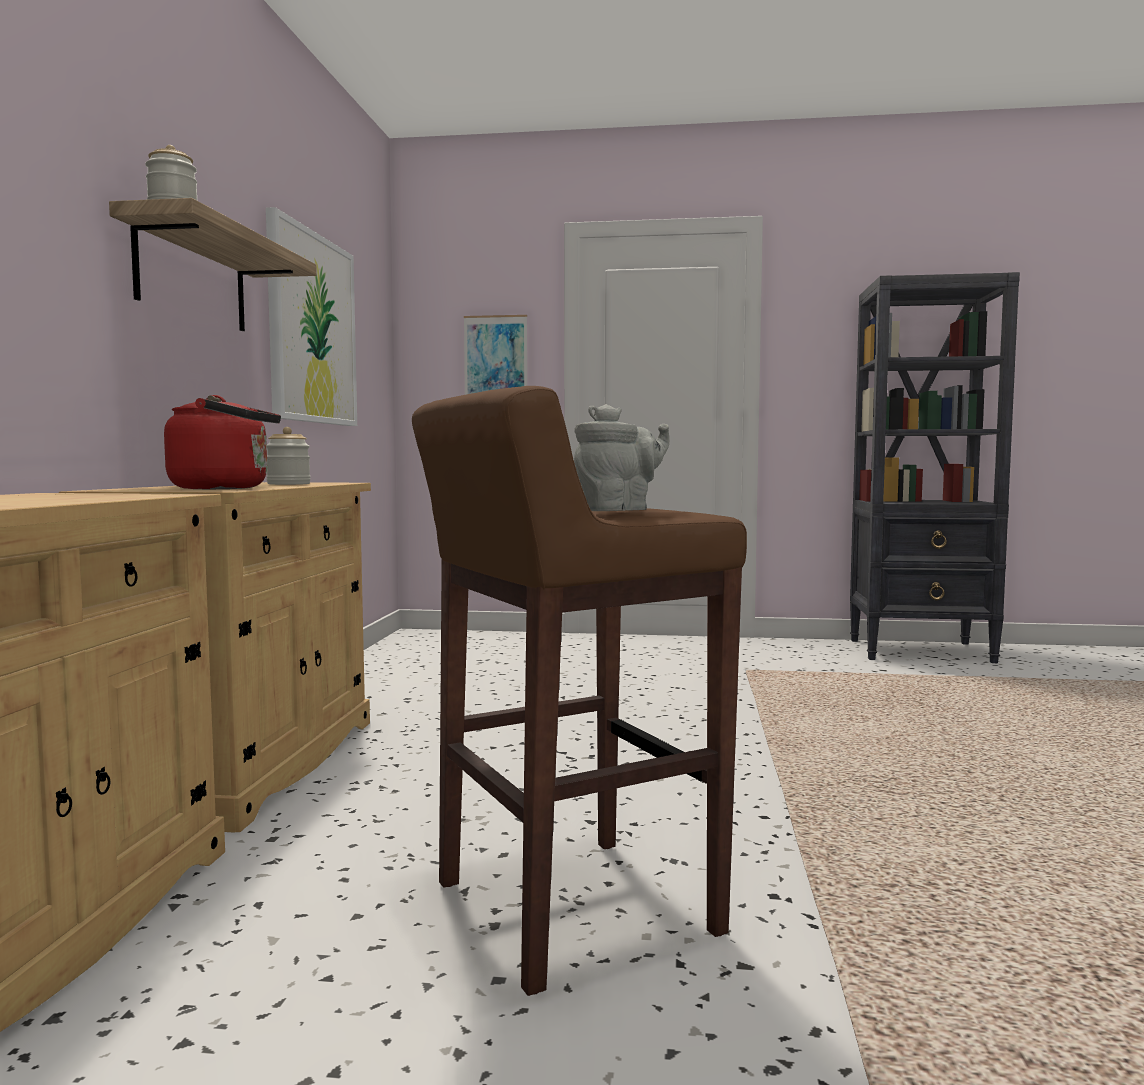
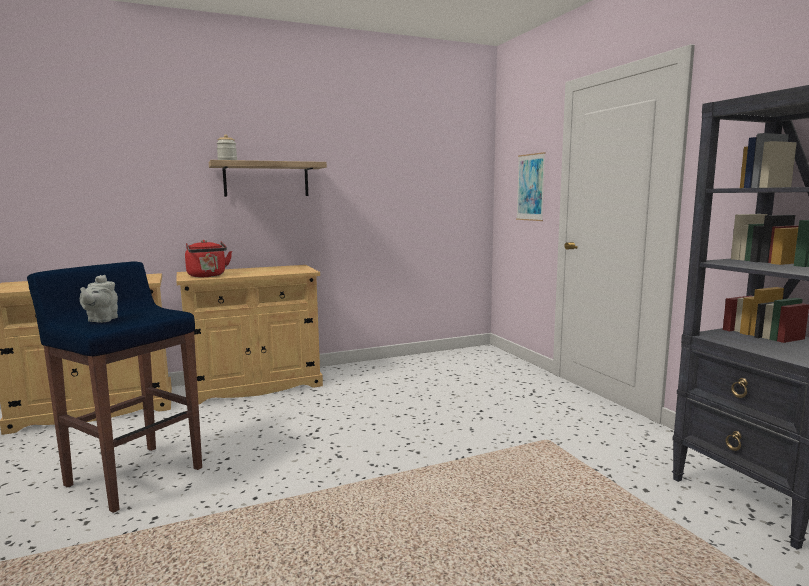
camera: 60 degrees right, 5 degrees up
(288, 484) = (271, 271): jar -> none
(312, 329) = (380, 183): picture -> none
(570, 909) = (134, 476): brown stool -> blue stool
(619, 511) = (101, 320): grey teapot -> grey teapot turned 60 degrees clockwise

